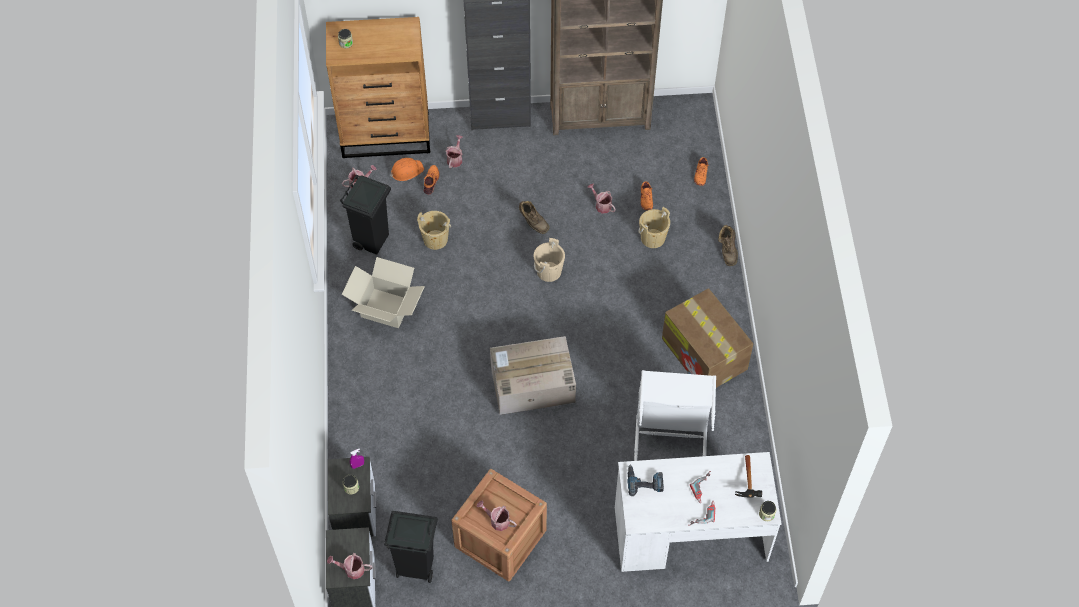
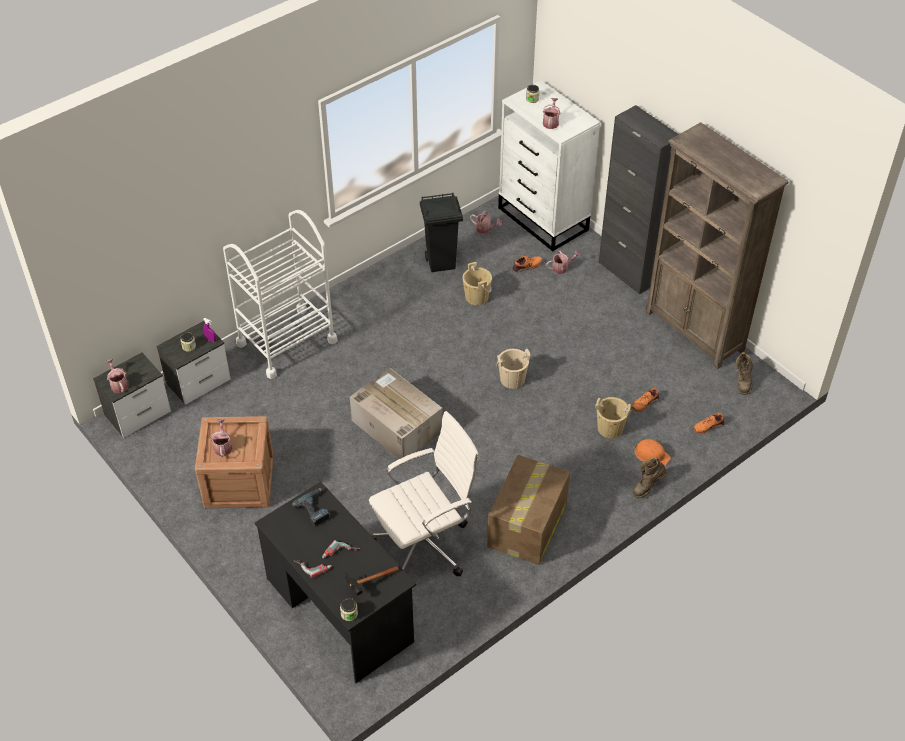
camera: 55 degrees right, 10 degrees down
(366, 413) = (286, 342): none -> white cart
(386, 135) = (543, 219): brown dresser -> white dresser
(386, 307) = (389, 303): cardboard box -> none
(406, 171) = (522, 247): orange hard hat -> orange hard hat (651, 455)
(415, 567) = (175, 443): black trash can -> none
(532, 223) = (548, 345): brown boot -> brown boot (743, 381)
(601, 205) = (609, 378): watering can -> watering can (551, 122)
(671, 436) = (424, 545): white laundry basket -> white office chair
(690, 534) = (339, 609): white desk -> black desk

